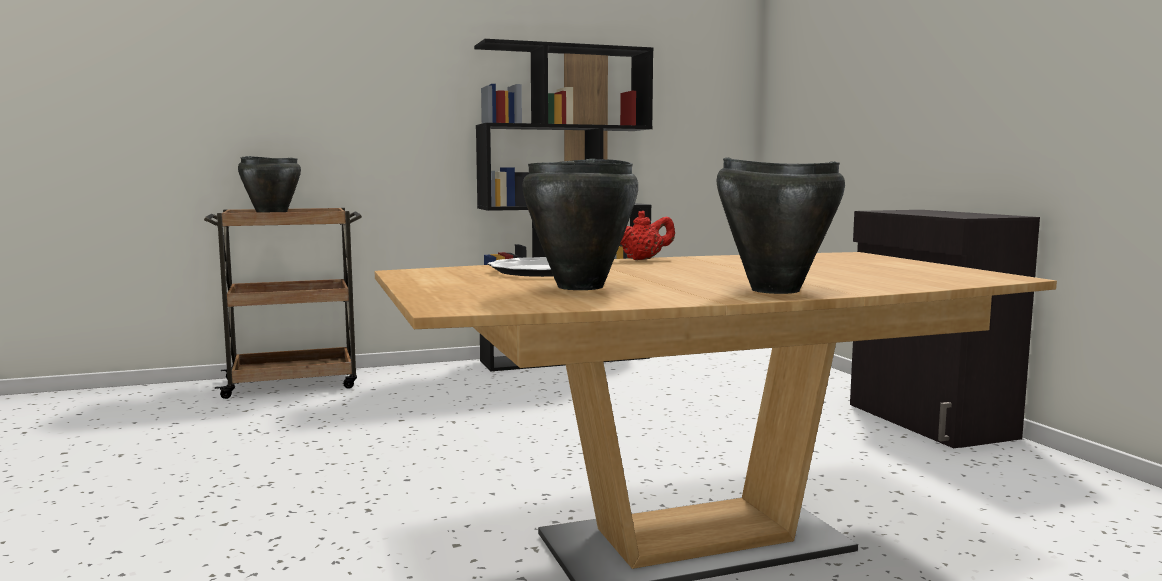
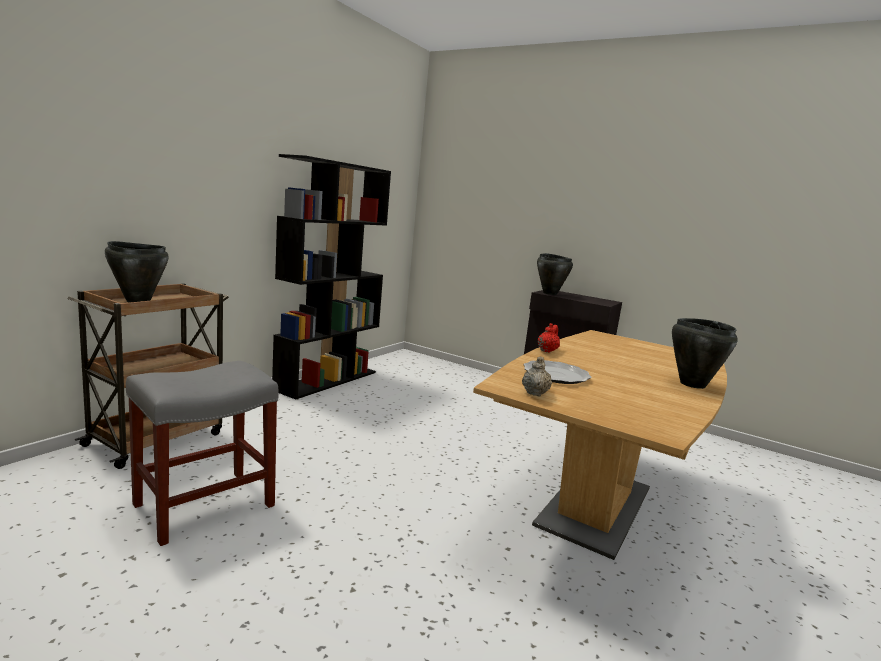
camera: 40 degrees left, 5 degrees up
(232, 435) = (203, 506): none -> grey stool
(432, 277) = (535, 393): none -> beige teapot
(581, 287) = (629, 394): black cooking pot -> black cooking pot (550, 293)

